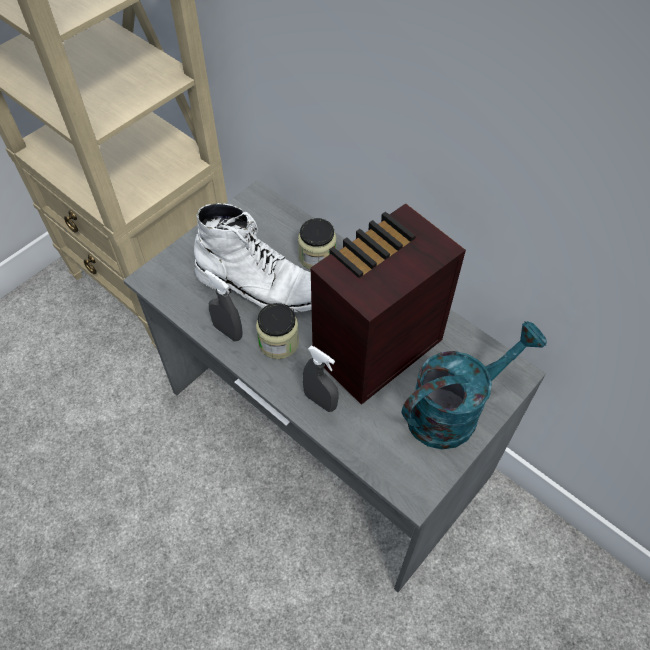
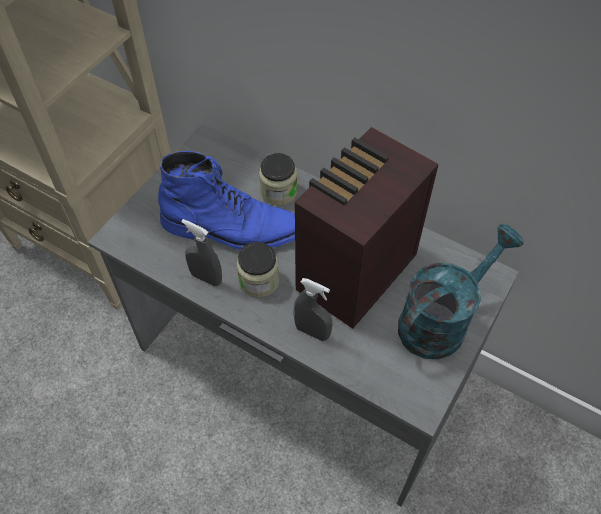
camera: 10 degrees left, 0 degrees up
(263, 287) = (232, 228): white boot -> blue boot

